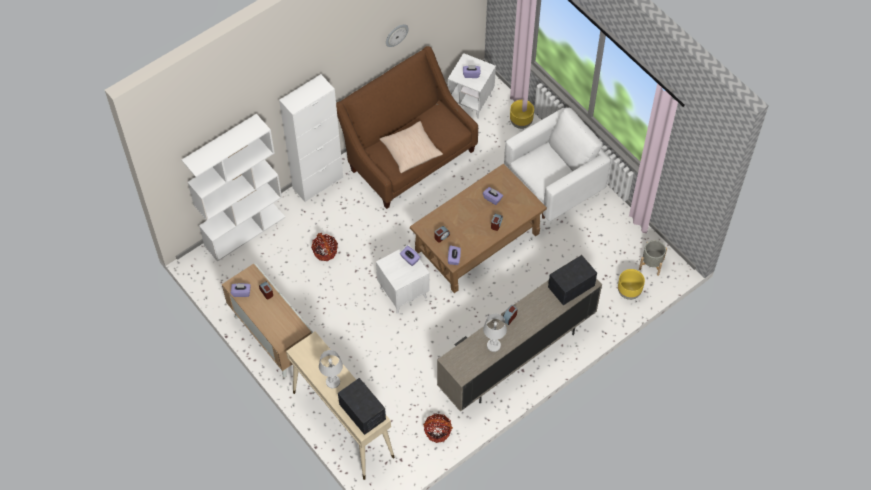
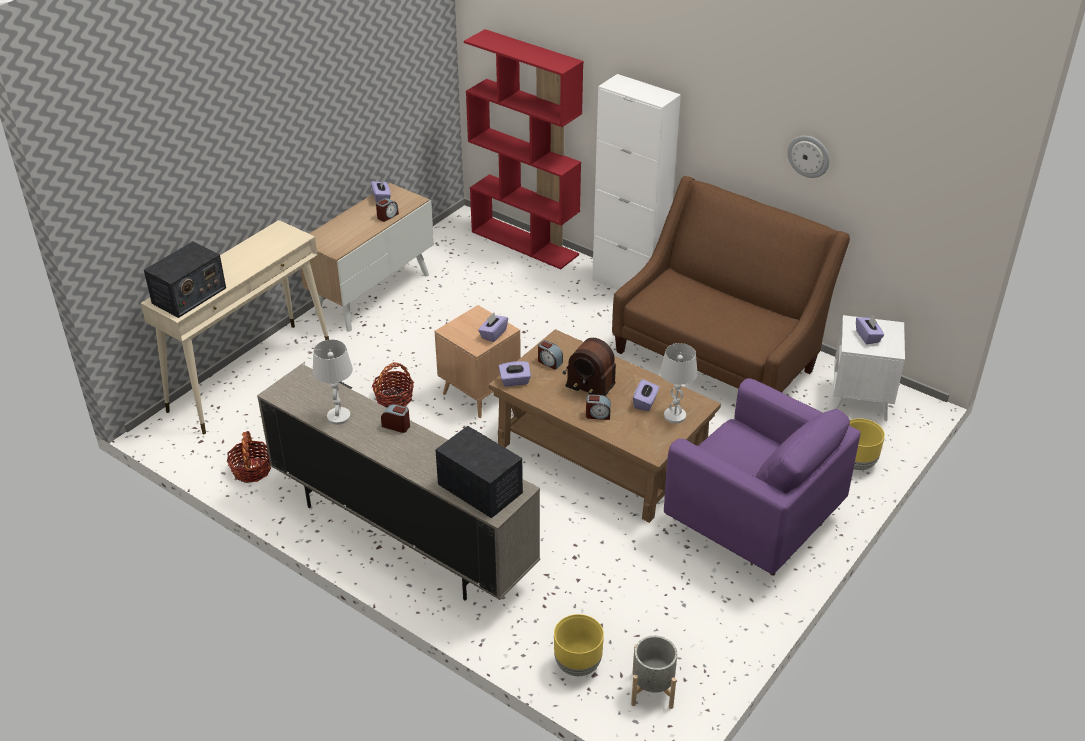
camera: 75 degrees right, 20 degrees down
(245, 231) = (525, 243): white bookcase -> red bookcase
(325, 251) = (521, 311): basket -> basket (394, 398)
(333, 382) = (235, 263): white table lamp -> white table lamp (674, 416)
(403, 293) = (479, 393): white side table -> brown side table
(411, 151) = (690, 309): beige pillow -> none
(462, 220) = (589, 378): none -> radio
(552, 187) = (751, 523): white armchair -> purple armchair

